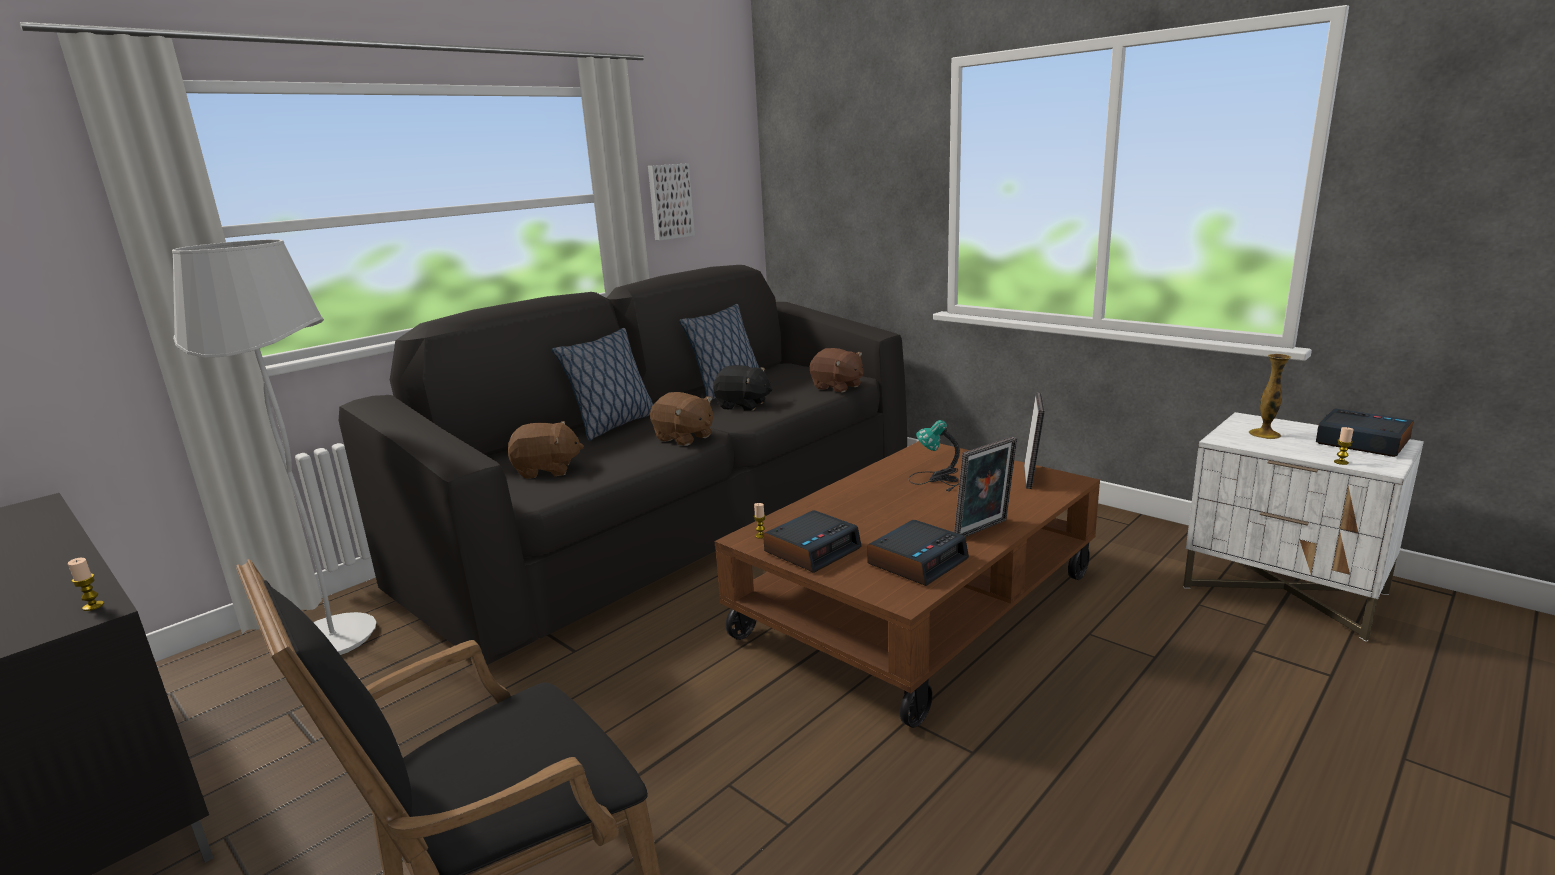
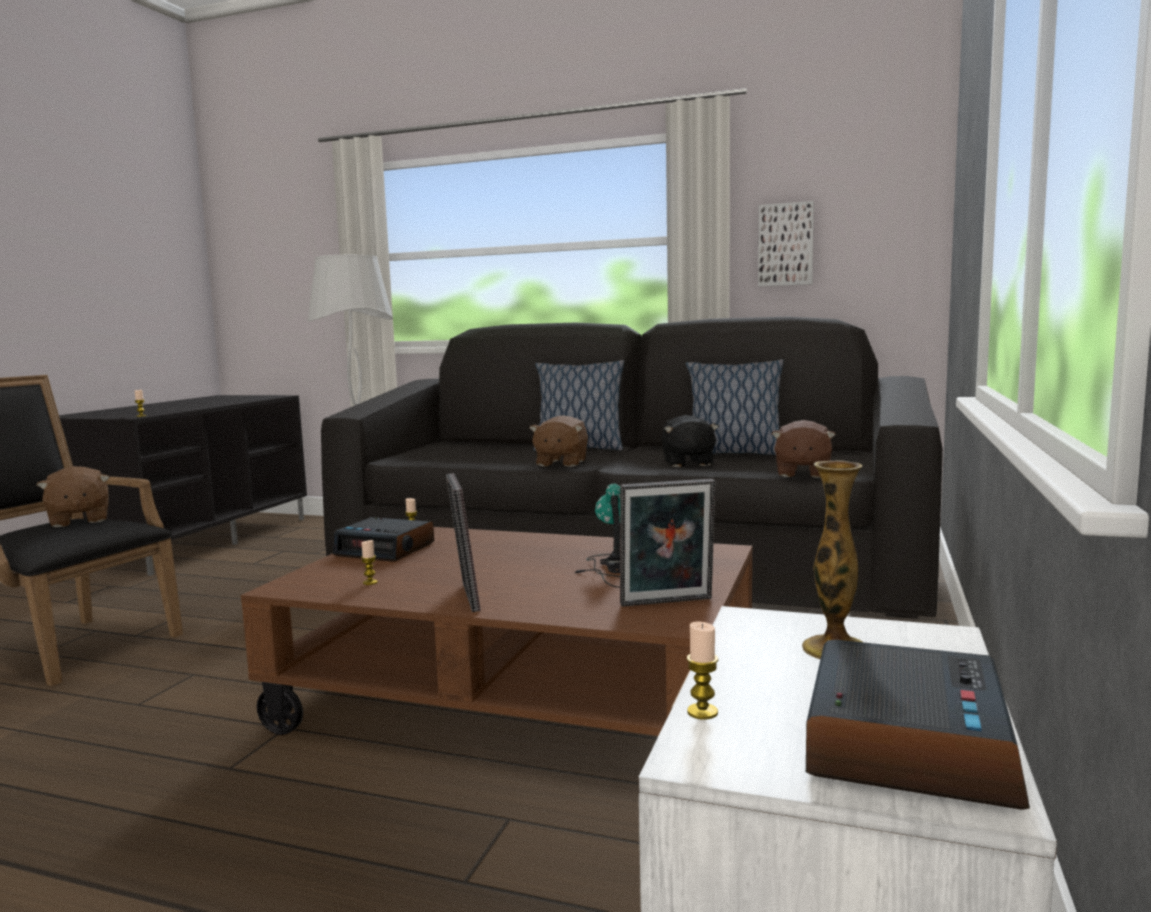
camera: 65 degrees right, 10 degrees down
(547, 470) = (460, 455): brown plush toy -> brown plush toy (78, 520)
(917, 561) = (370, 582): alarm clock -> candle
(984, 530) = (465, 598): picture frame -> picture frame turned 45 degrees clockwise

